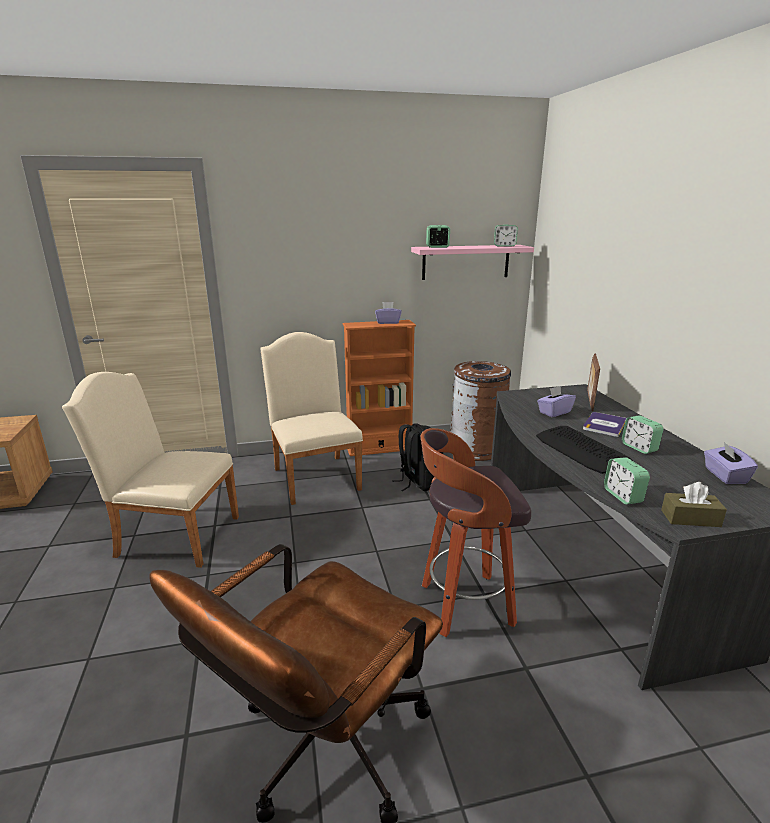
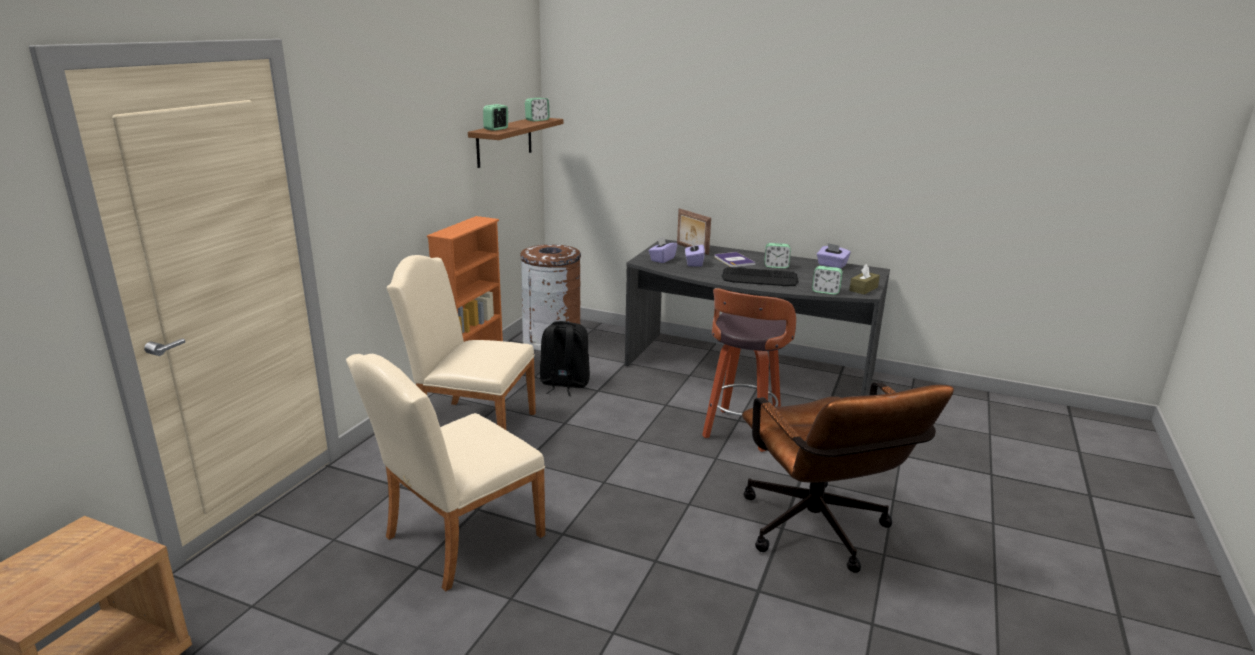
camera: 55 degrees left, 0 degrees up
(387, 322) = (469, 223): purple tissue box -> purple tissue box (662, 259)
(466, 262) = (504, 141): pink shelf -> brown shelf

